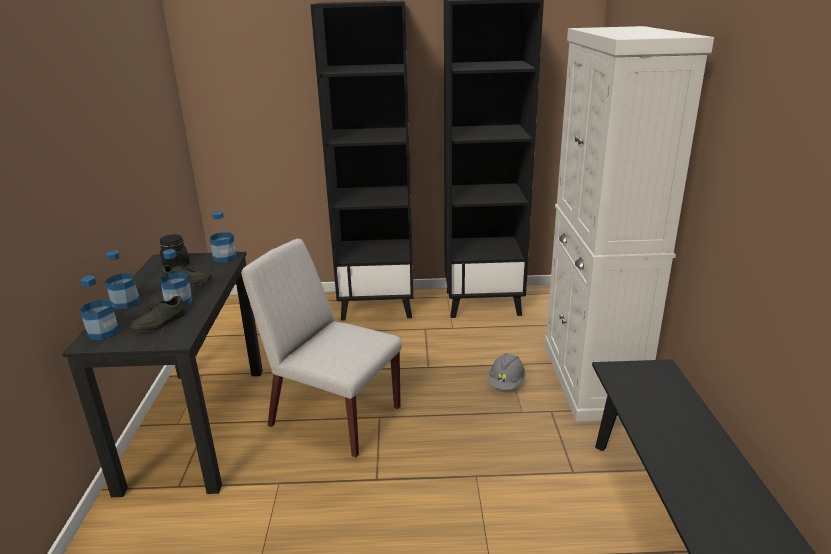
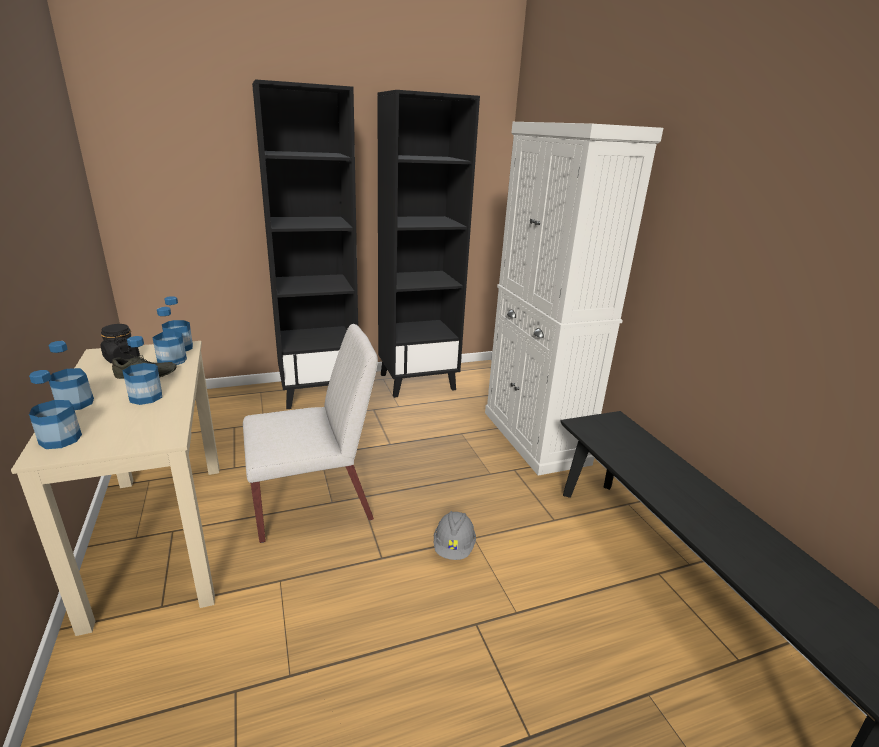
camera: 20 degrees left, 0 degrees up
(159, 322) = (131, 421): grey shoe -> none
(197, 424) = (161, 534): black desk -> beige desk
(213, 269) = (172, 360): none -> bottle
(333, 416) = (314, 503): white chair -> white chair turned 150 degrees clockwise
(506, 383) = (467, 450): grey hard hat -> grey hard hat (454, 547)

